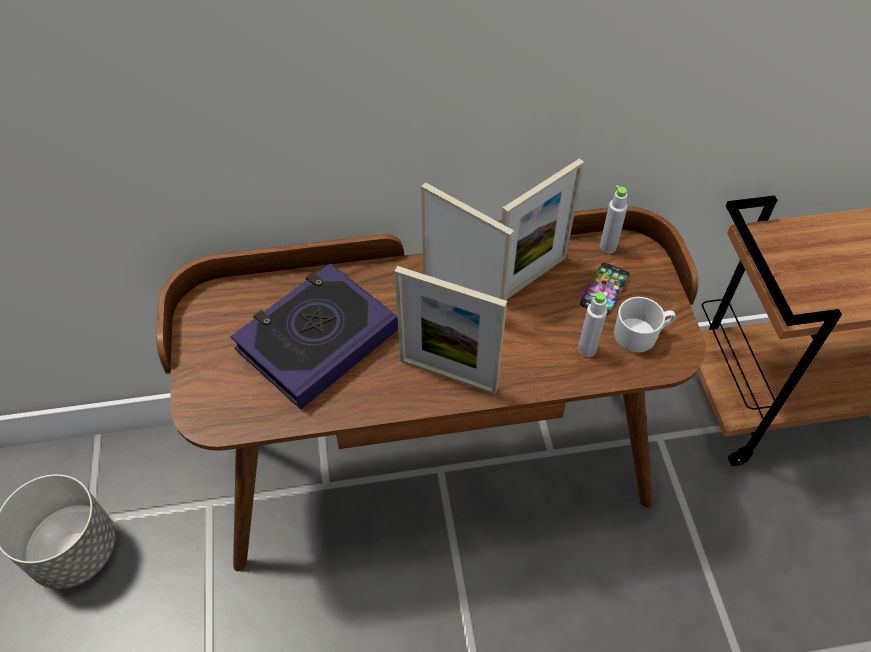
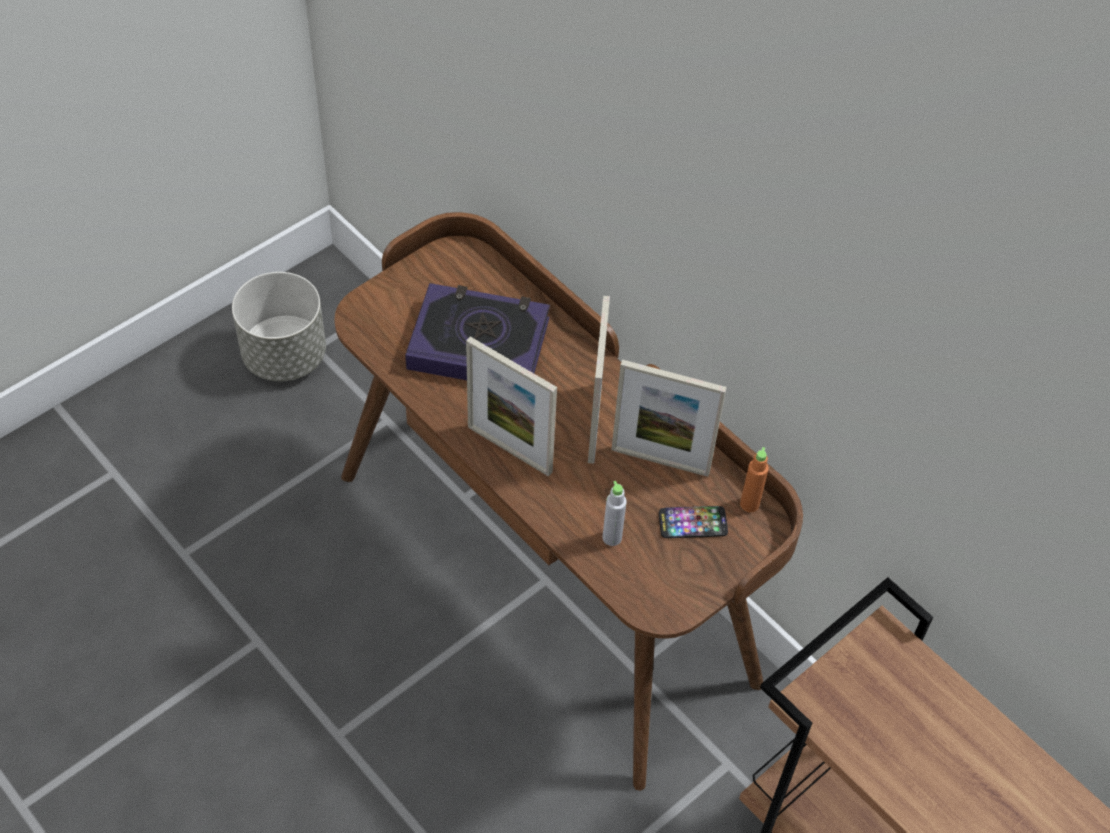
camera: 55 degrees right, 0 degrees up
(448, 375) = (509, 449): picture frame -> picture frame turned 45 degrees counterclockwise
(608, 247) = (749, 504): grey bottle -> orange bottle
(641, 335) = (660, 573): white mug -> none

